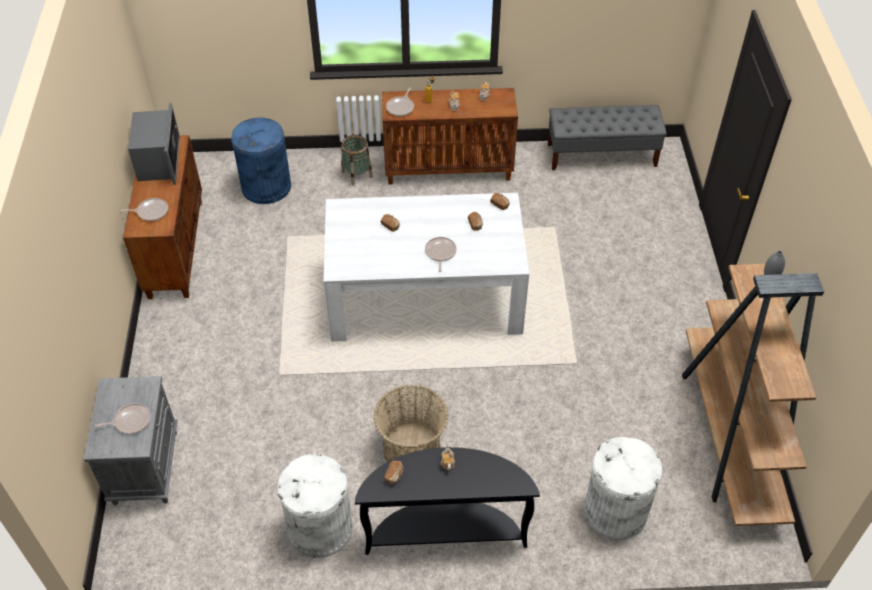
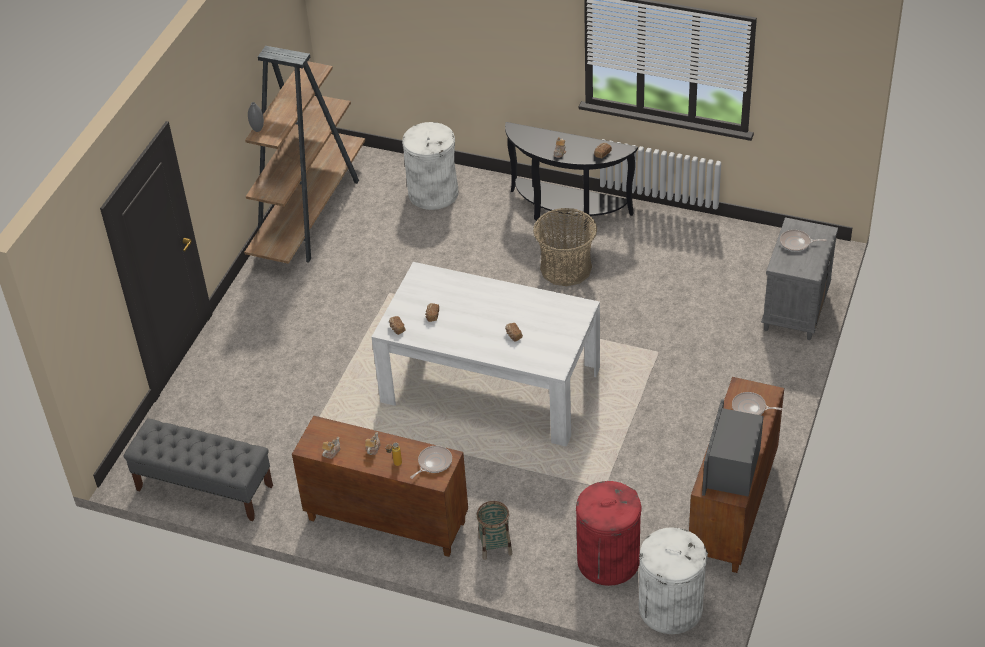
camera: 155 degrees left, 5 degrees down
(266, 187) = (608, 560): blue trash can -> red trash can
(320, 528) = (661, 236): white trash can -> white trash can (671, 607)
(440, 253) = (480, 298): frying pan -> none

